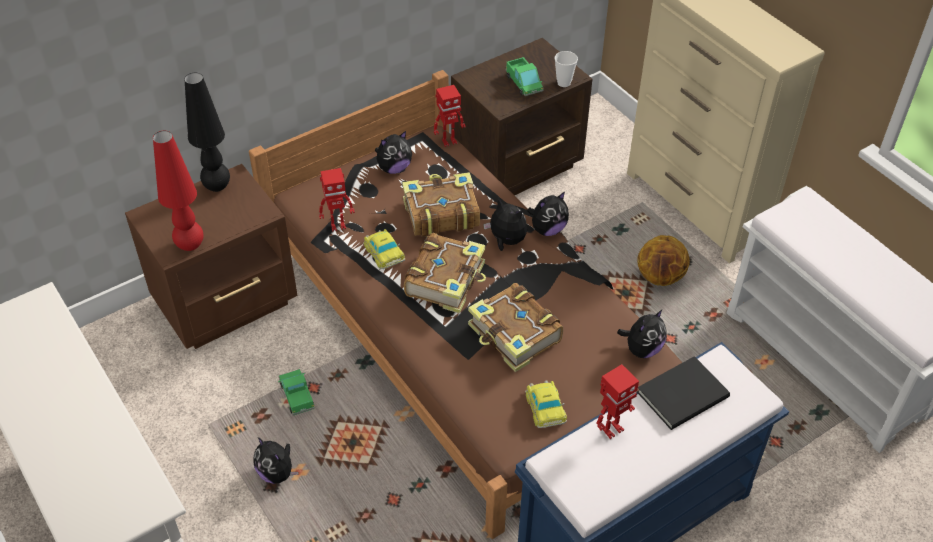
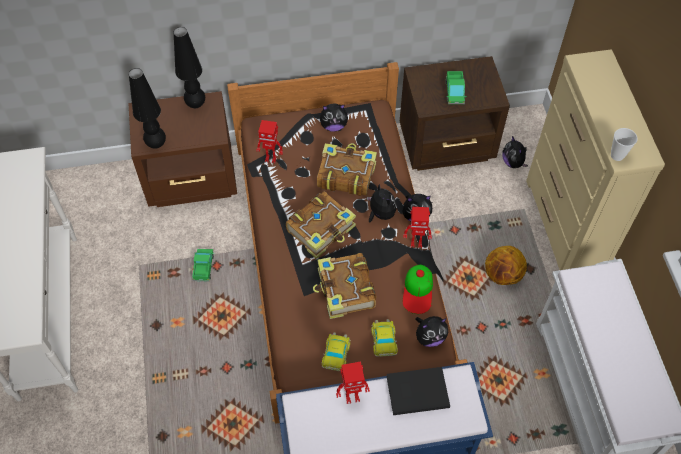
camera: 25 degrees right, 10 degrees up
(190, 246) = (156, 144): red table lamp -> black table lamp
(277, 473) = (164, 317): plush toy -> plush toy (513, 162)
(383, 252) = (291, 191): toy car -> toy car (384, 339)
(449, 141) = (384, 117): toy robot -> toy robot (416, 243)
(564, 83) = (485, 102): cup -> cup (617, 155)
(599, 305) = (418, 291): none -> cap

